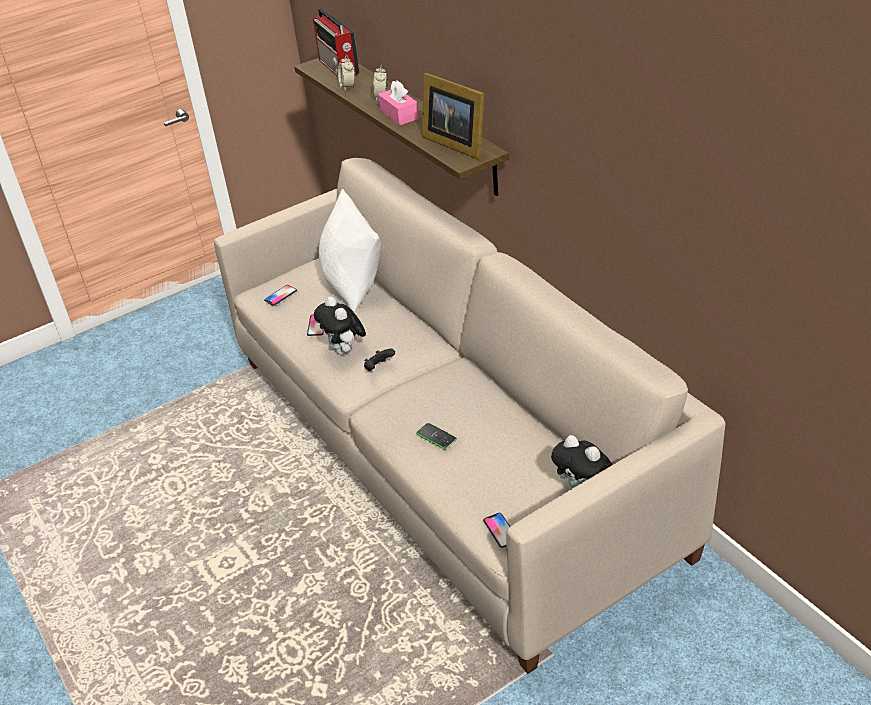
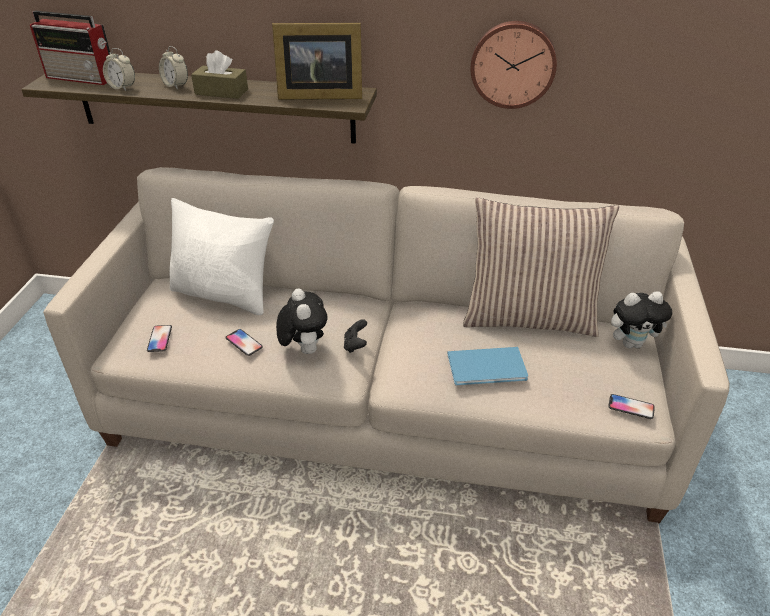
camera: 50 degrees left, 0 degrees up
(345, 350) = (303, 349): plush toy -> plush toy turned 120 degrees counterclockwise
(399, 114) = (221, 92): pink tissue box -> brown tissue box
(436, 436) = (489, 368): phone -> blue book
(531, 422) = (529, 317): none -> pillow
(594, 173) = (513, 64): none -> wall clock

